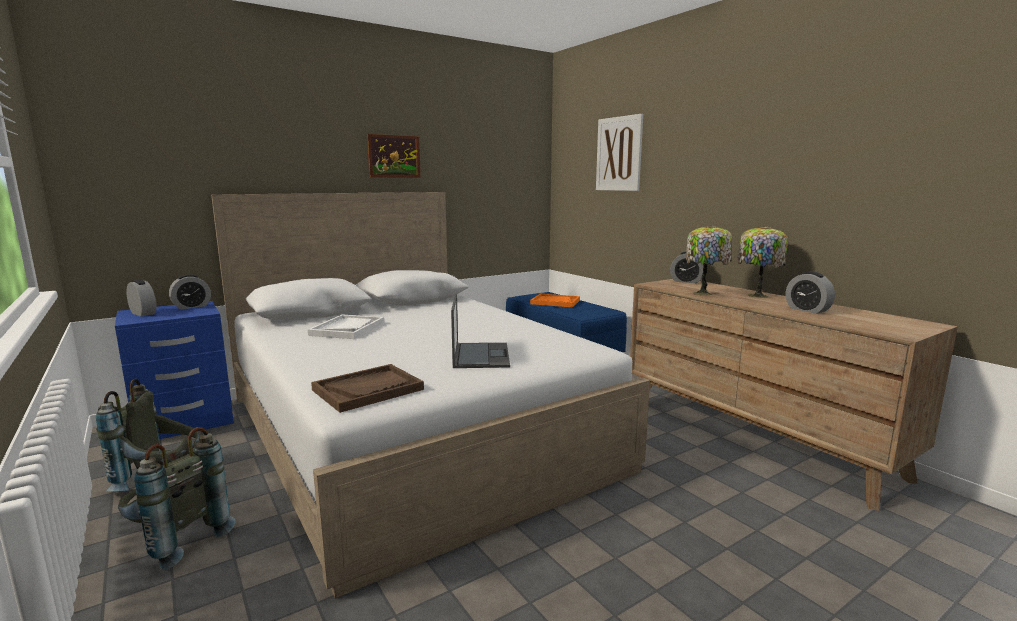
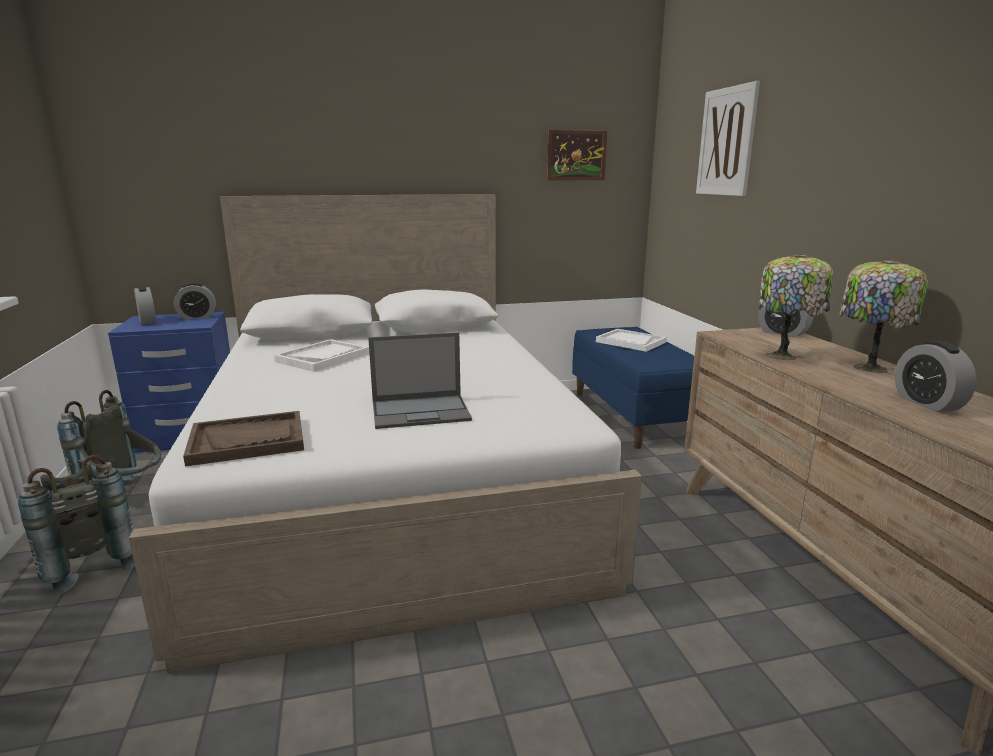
camera: 20 degrees right, 5 degrees up
(394, 156) = (432, 150): picture -> picture (576, 155)
(480, 355) = (421, 411): laptop -> laptop turned 60 degrees clockwise
(555, 302) = (630, 342): orange tray -> white tray

